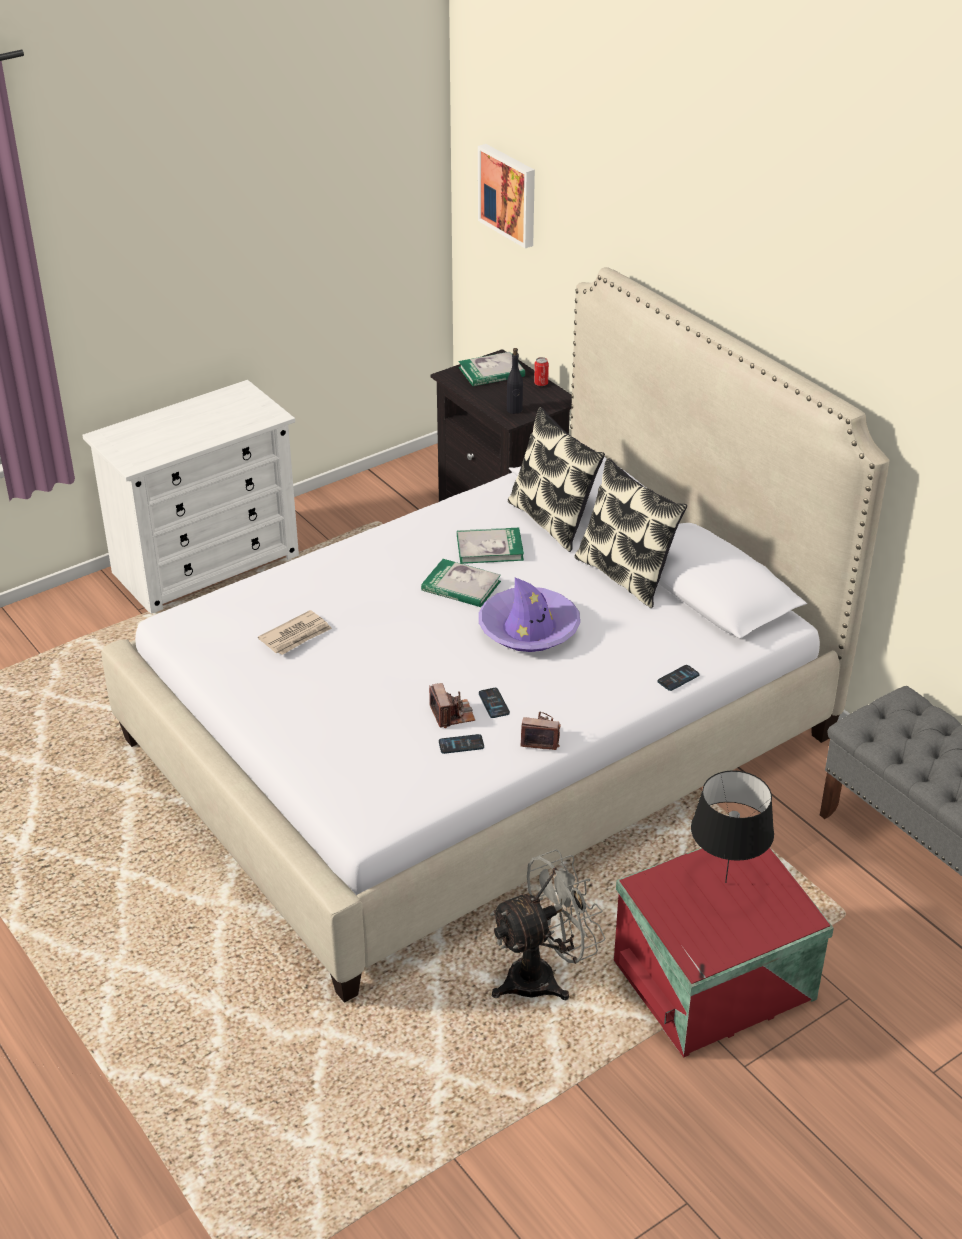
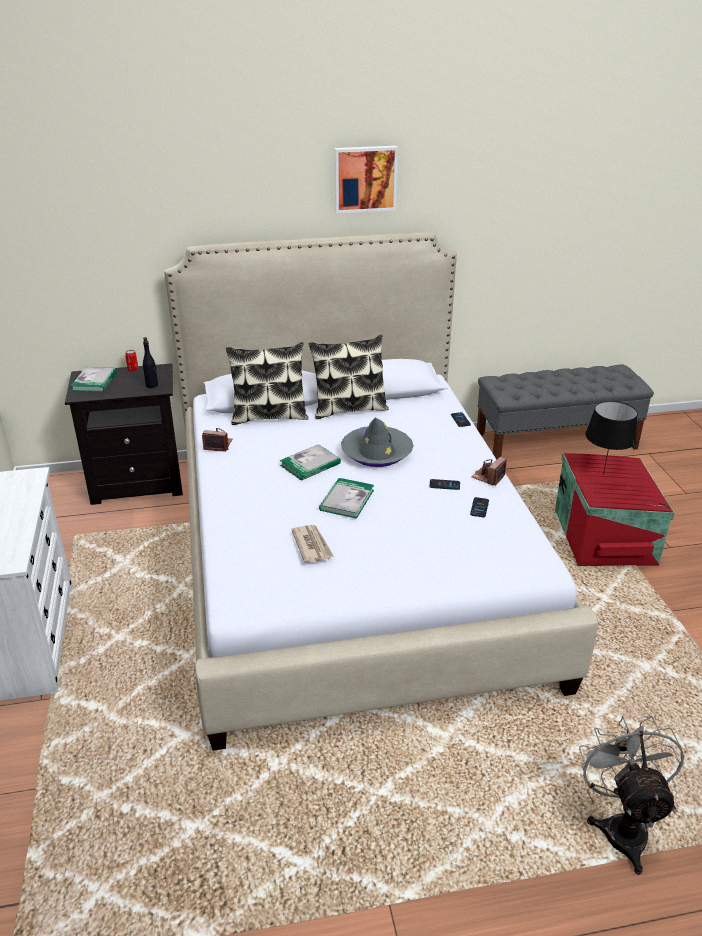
camera: 65 degrees left, 5 degrees down
(452, 714) = (445, 503): camera -> camera (218, 445)
(489, 548) = (277, 444): book -> book (347, 500)
(509, 194) = (46, 247): picture -> picture (365, 178)
(529, 629) = (376, 453): purple hat -> grey hat
(543, 976) = (579, 597): grey fan -> grey fan (621, 826)

